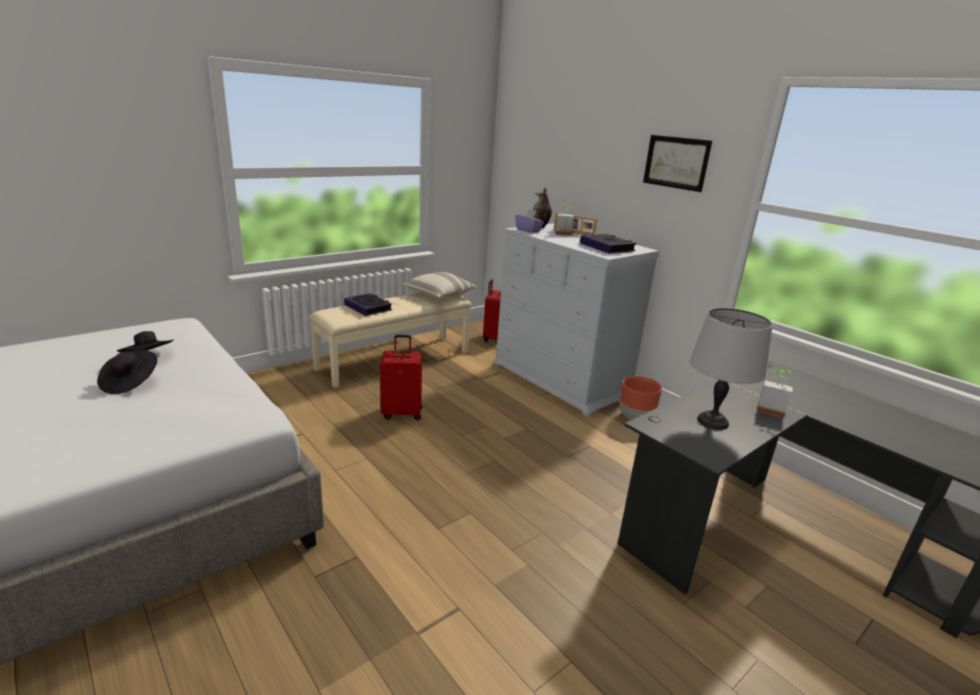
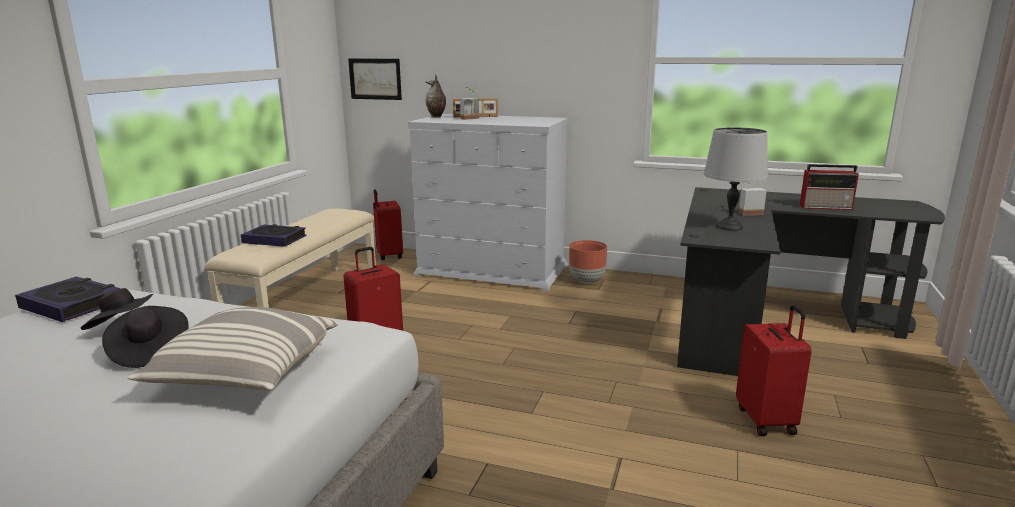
camera: 30 degrees left, 5 degrees down
(439, 295) = (335, 214): pillow -> pillow (245, 374)
(528, 230) = (433, 120): purple tissue box -> none
(607, 247) = (527, 121): book -> book (72, 305)
(641, 647) = (767, 420): none -> red suitcase
(676, 162) = (568, 32): picture -> picture (375, 79)
(891, 434) = (826, 207): none -> radio

